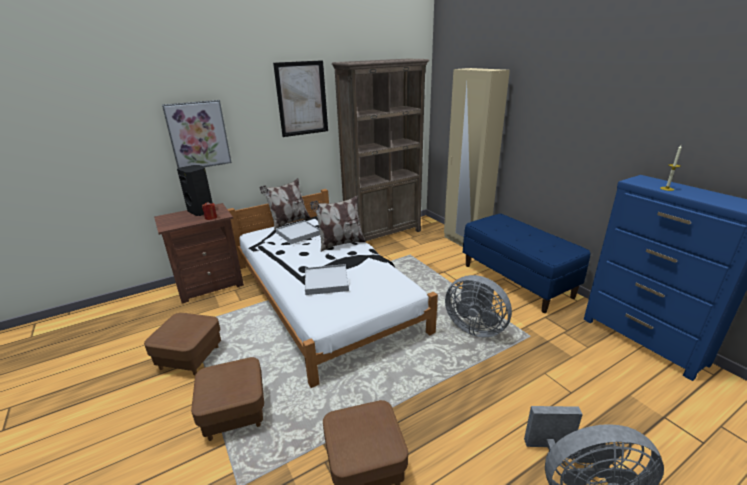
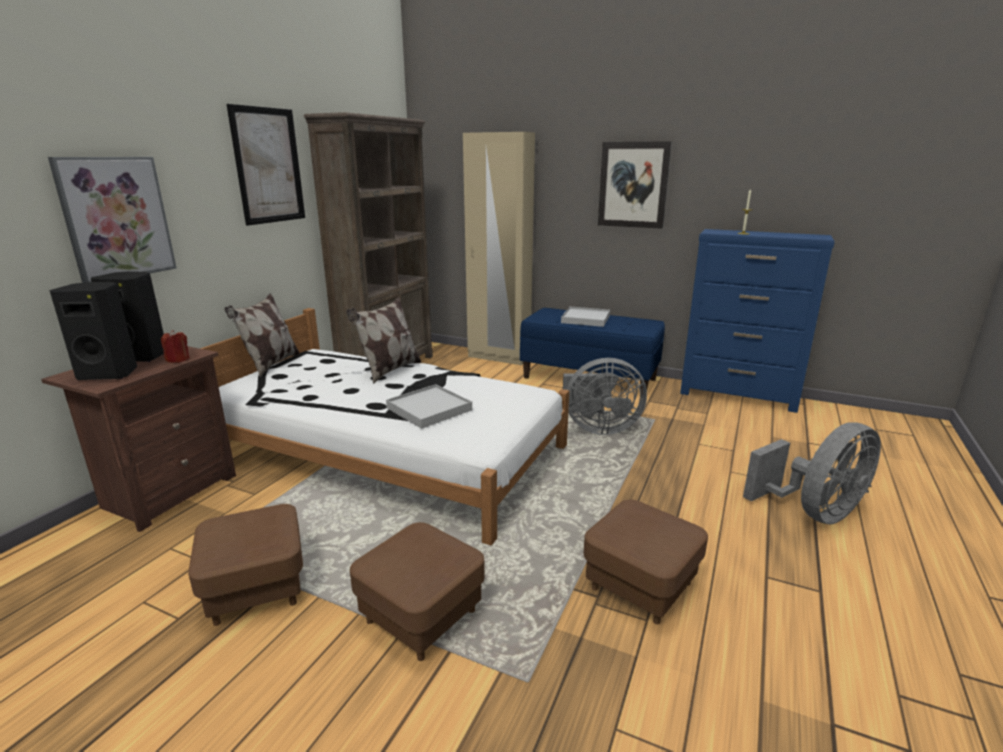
camera: 35 degrees left, 5 degrees down
(177, 220) = (110, 374): none -> black speaker
(298, 233) = (310, 372): white tray -> white tray (585, 319)
(582, 123) = (633, 185): none -> picture

